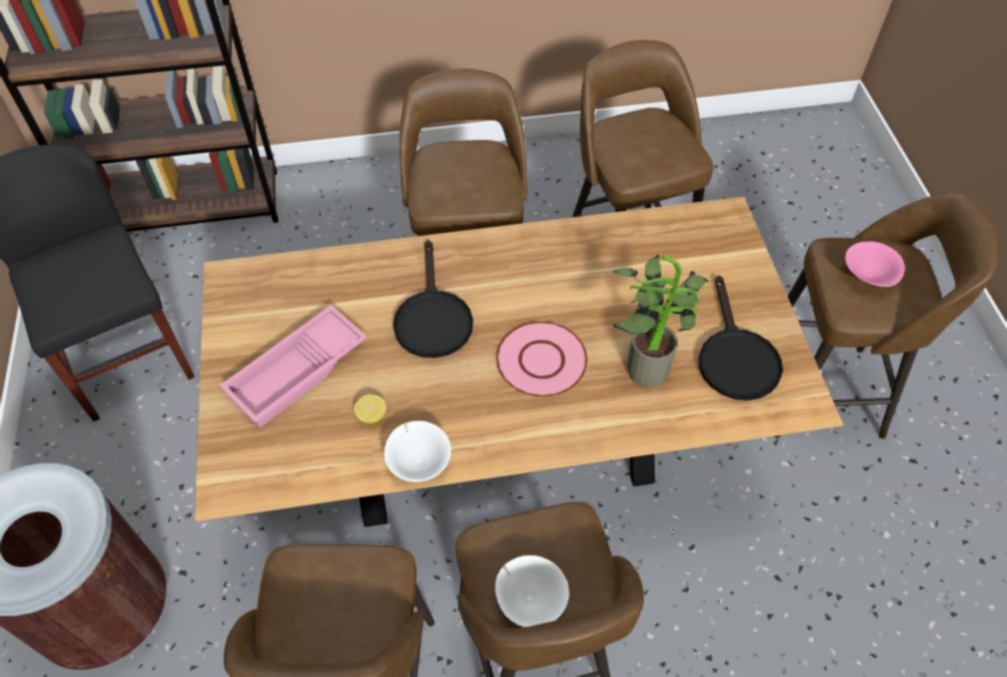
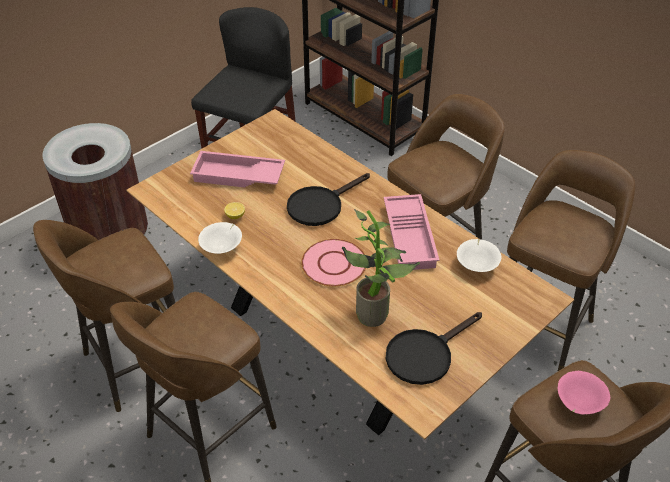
camera: 55 degrees right, 10 degrees down
(529, 598) = (174, 336): white bowl -> white bowl (477, 265)
(557, 266) = (411, 237): none -> pink tray

